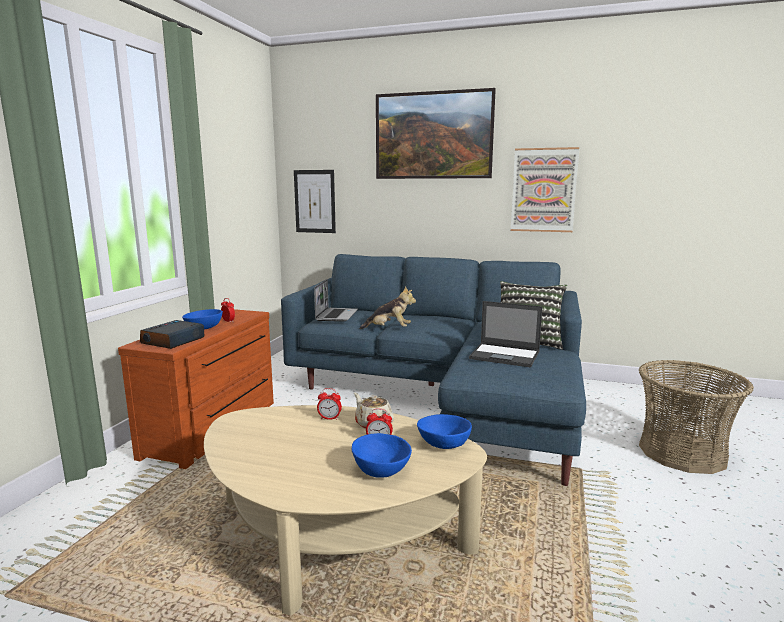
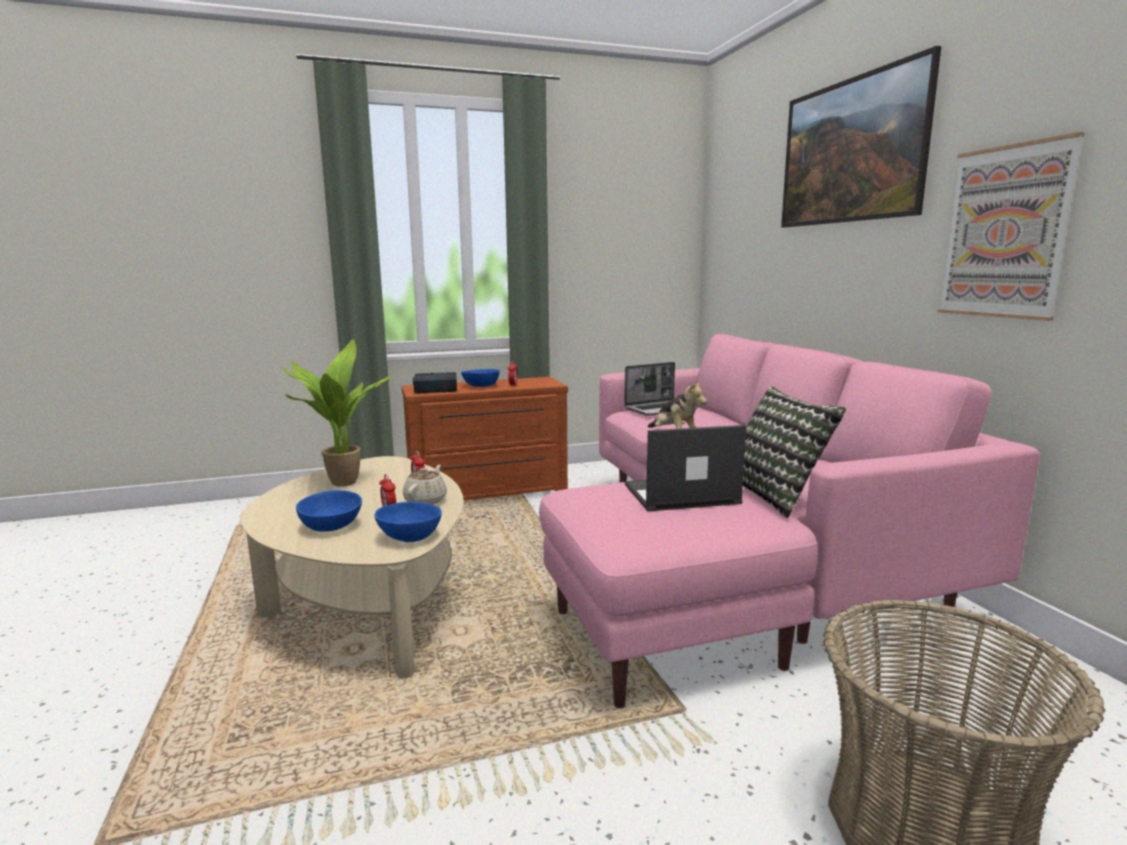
camera: 55 degrees right, 0 degrees up
(267, 447) = (340, 482): none -> potted plant
(315, 201) = (727, 263): picture -> none
(445, 396) = (736, 557): blue sofa -> pink sofa
(505, 355) = (679, 494): laptop -> laptop turned 90 degrees clockwise

